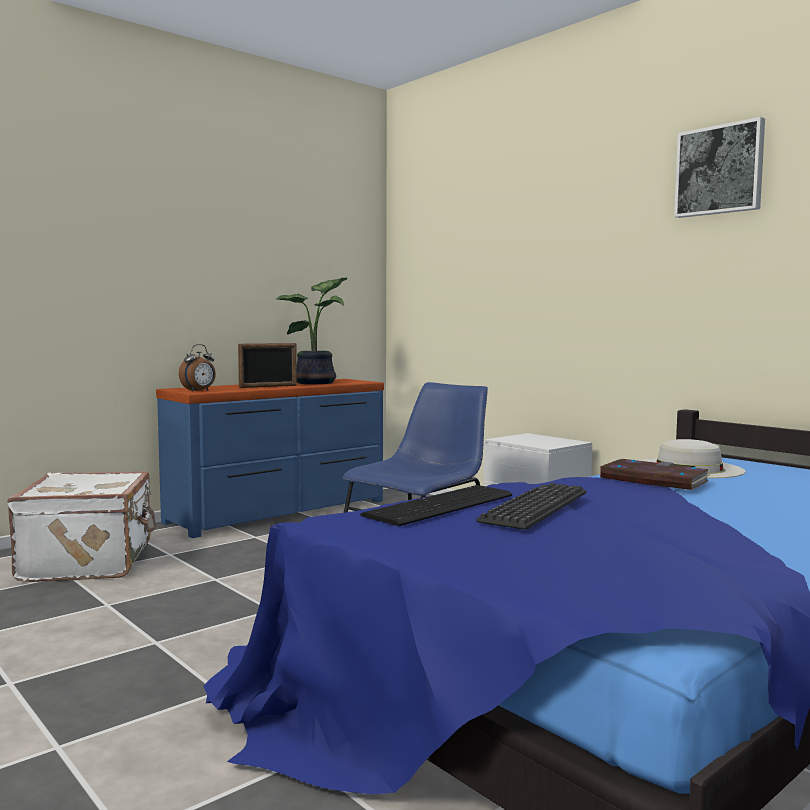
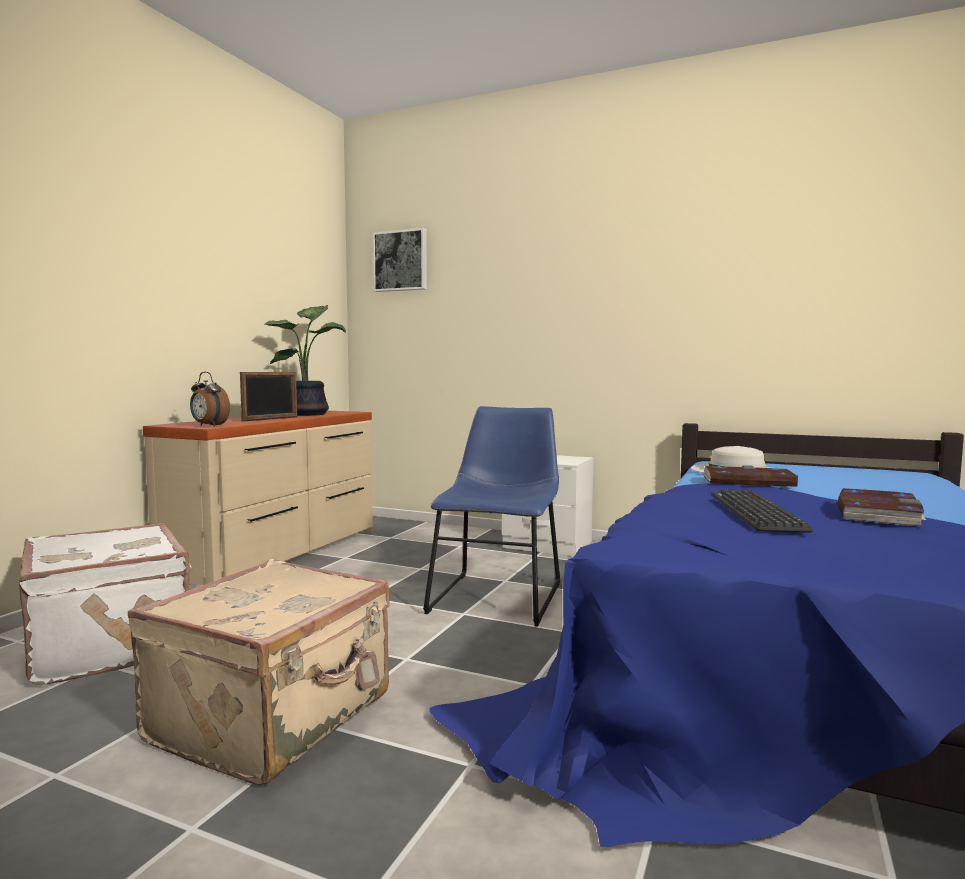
camera: 25 degrees left, 0 degrees up
(130, 632) = (275, 719): none -> beige suitcase
(199, 391) = (208, 426): alarm clock -> alarm clock turned 105 degrees clockwise
(280, 512) = (280, 554): blue dresser -> beige dresser
(444, 505) = (684, 519): keyboard -> none
(683, 523) = (877, 512): none -> book
(720, 170) = (711, 221): picture -> picture (401, 261)

